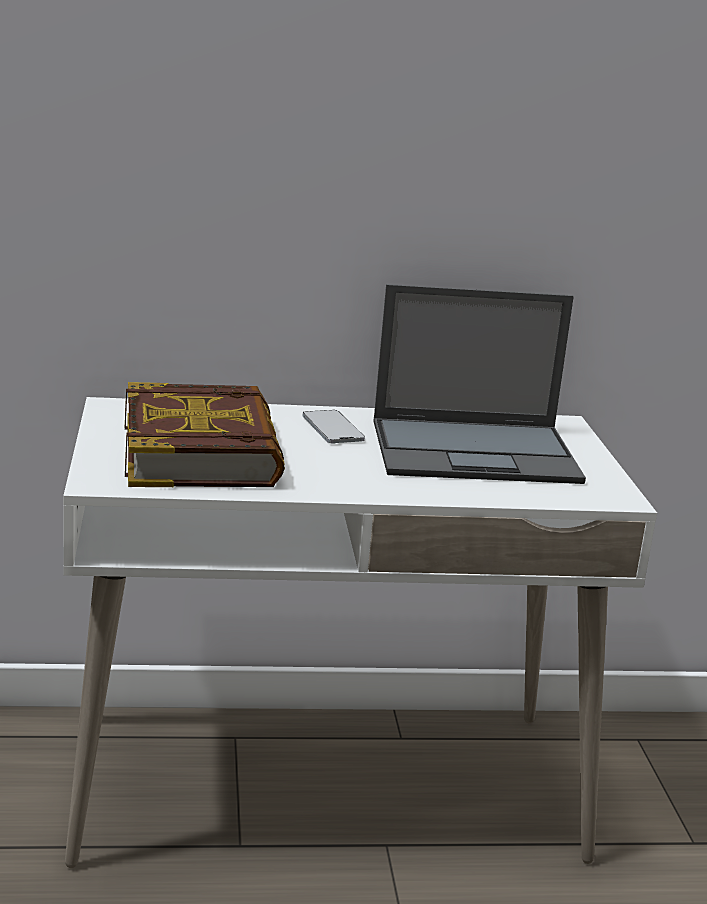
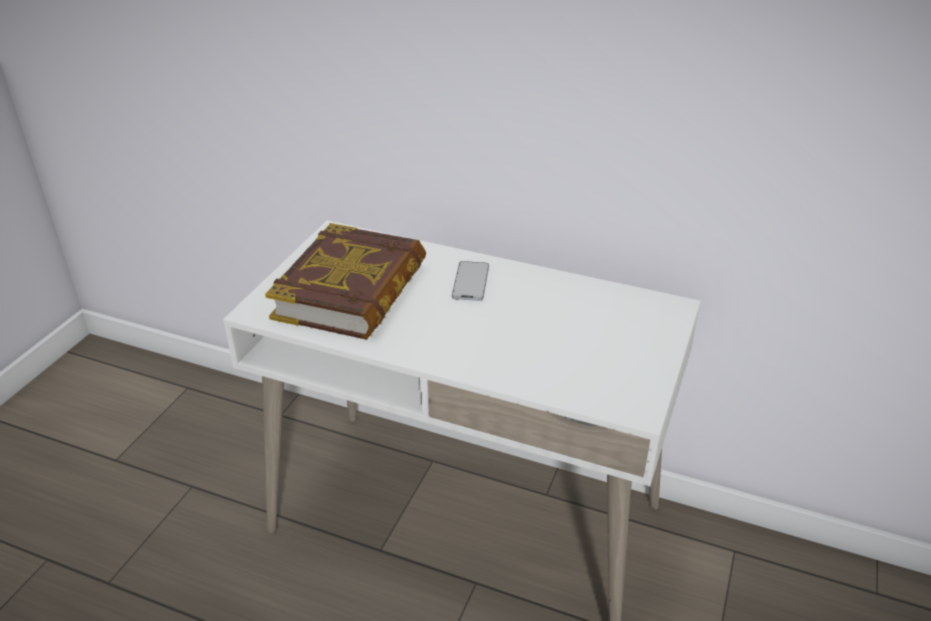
camera: 30 degrees right, 15 degrees up
(477, 451) = (564, 329): laptop -> none

